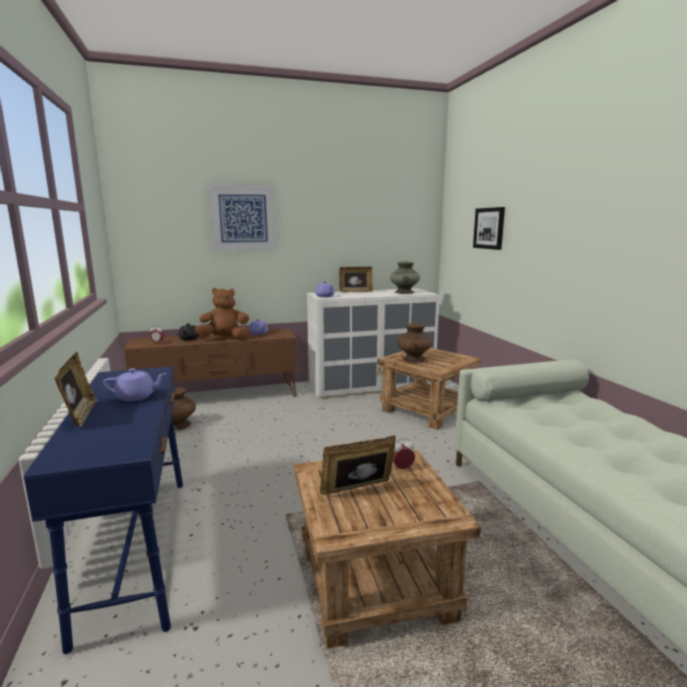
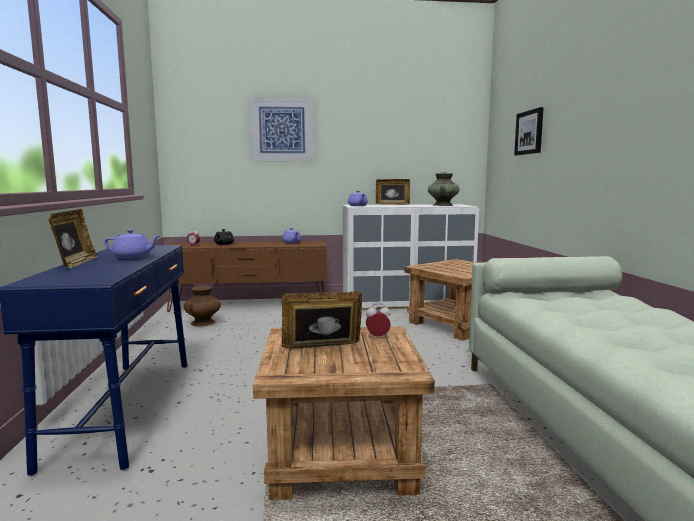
camera: 10 degrees right, 5 degrees down
(225, 338) = (257, 245): brown plush toy -> none
(414, 359) = (442, 267): brown vase -> none

